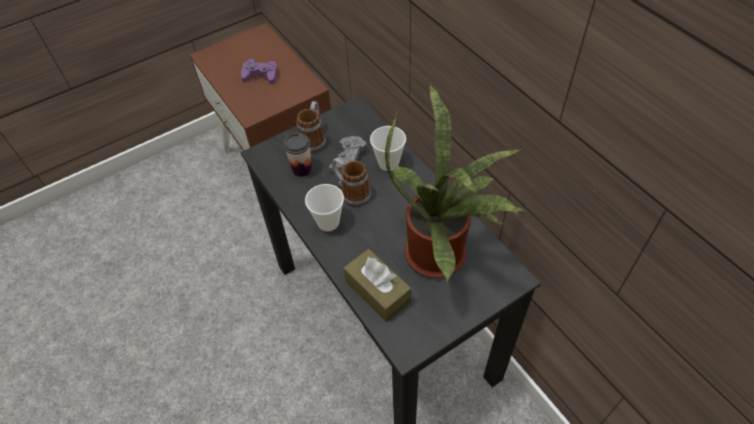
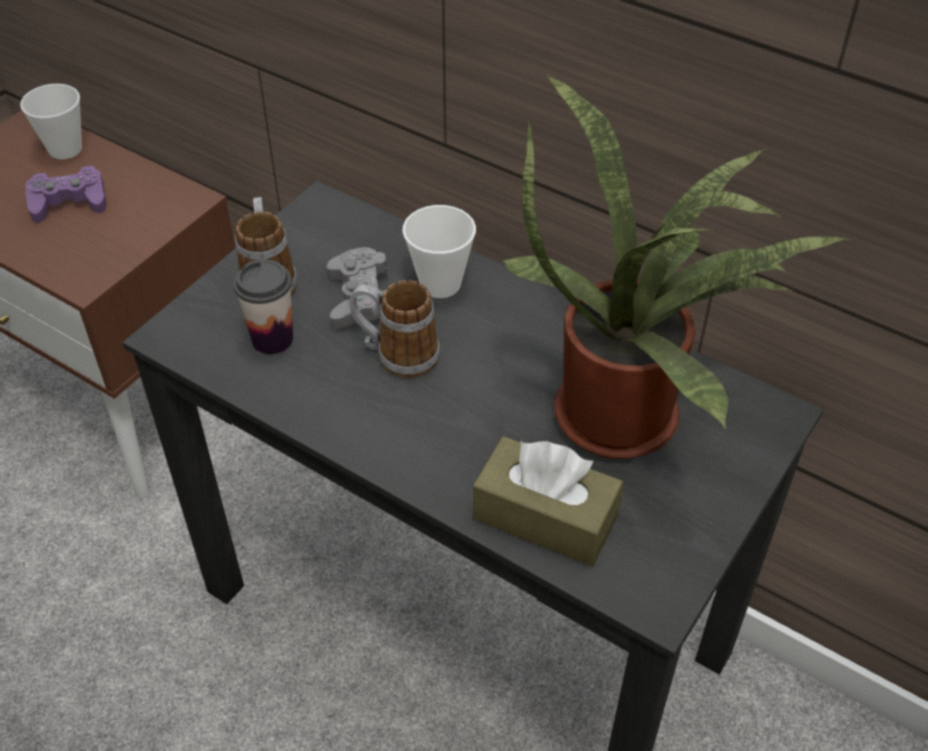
camera: 25 degrees left, 5 degrees down
(328, 222) = (379, 421): cup -> cup (65, 149)

